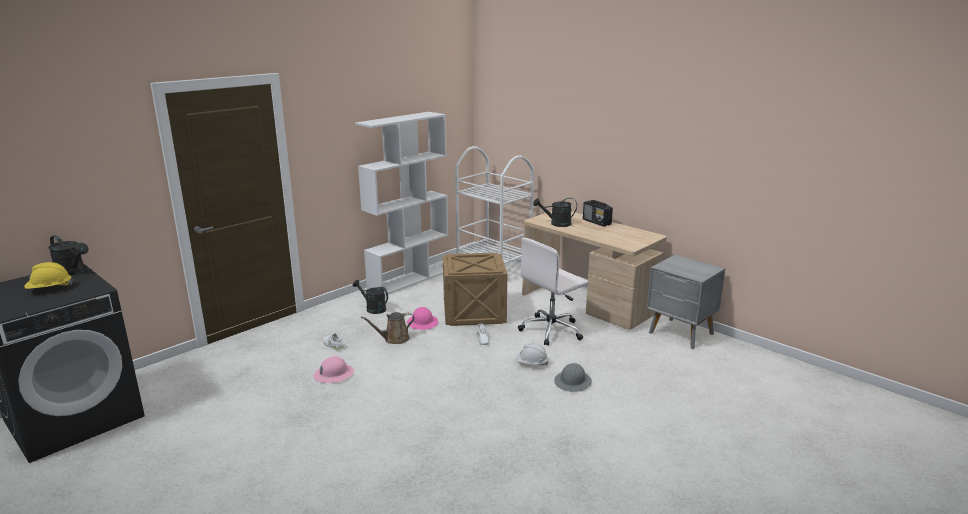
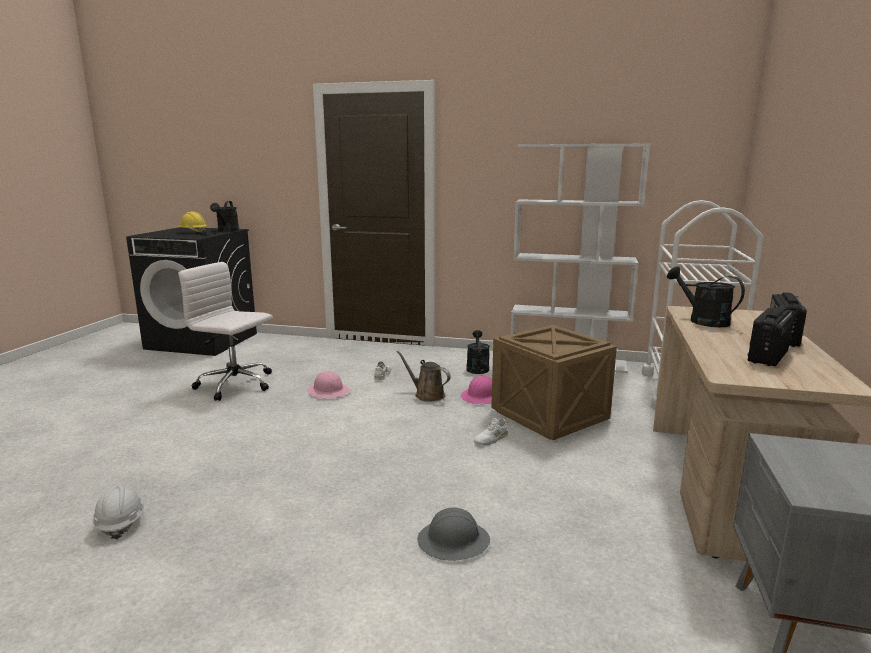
camera: 60 degrees right, 5 degrees down
(531, 364) = (468, 491): white hard hat -> white hard hat (121, 523)
(552, 330) = (587, 480): white office chair -> white office chair (236, 385)
(616, 233) = (767, 356): none -> radio

